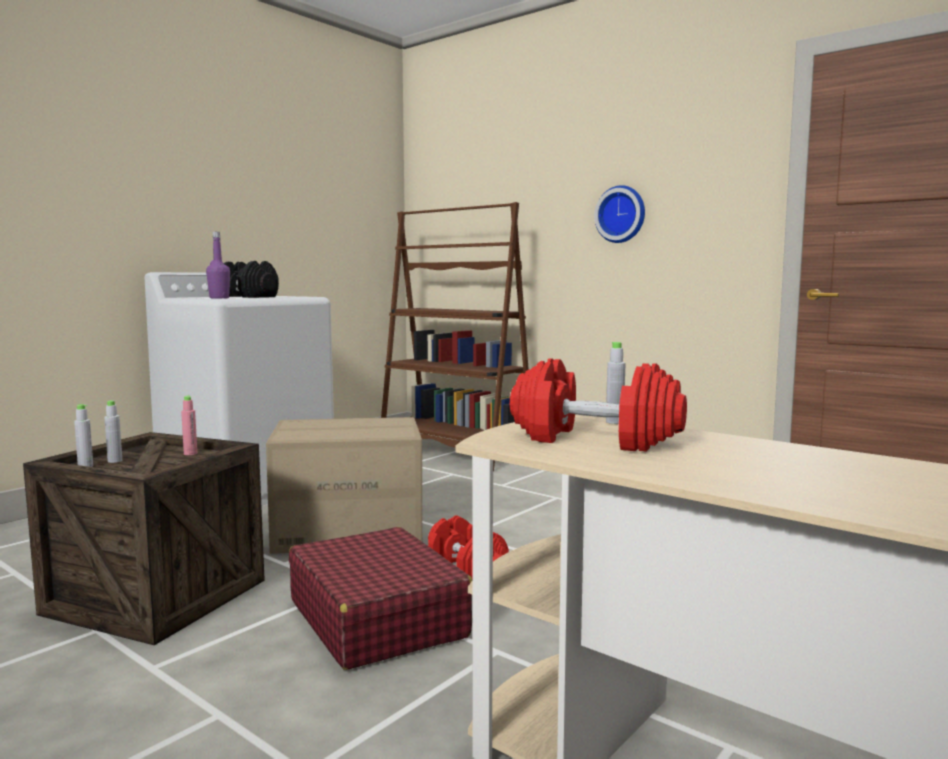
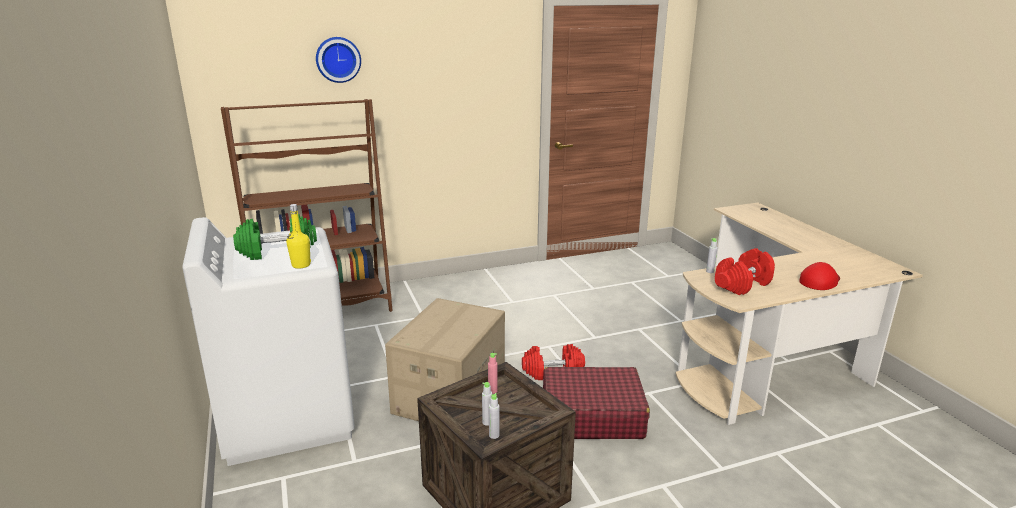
camera: 60 degrees left, 15 degrees up
(219, 298) = (301, 265): purple bottle -> yellow bottle
(248, 297) = (278, 251): black dumbbell -> green dumbbell
(621, 214) = (434, 100): wall clock -> wall clock (338, 59)
(779, 485) = (820, 281): none -> red cap

